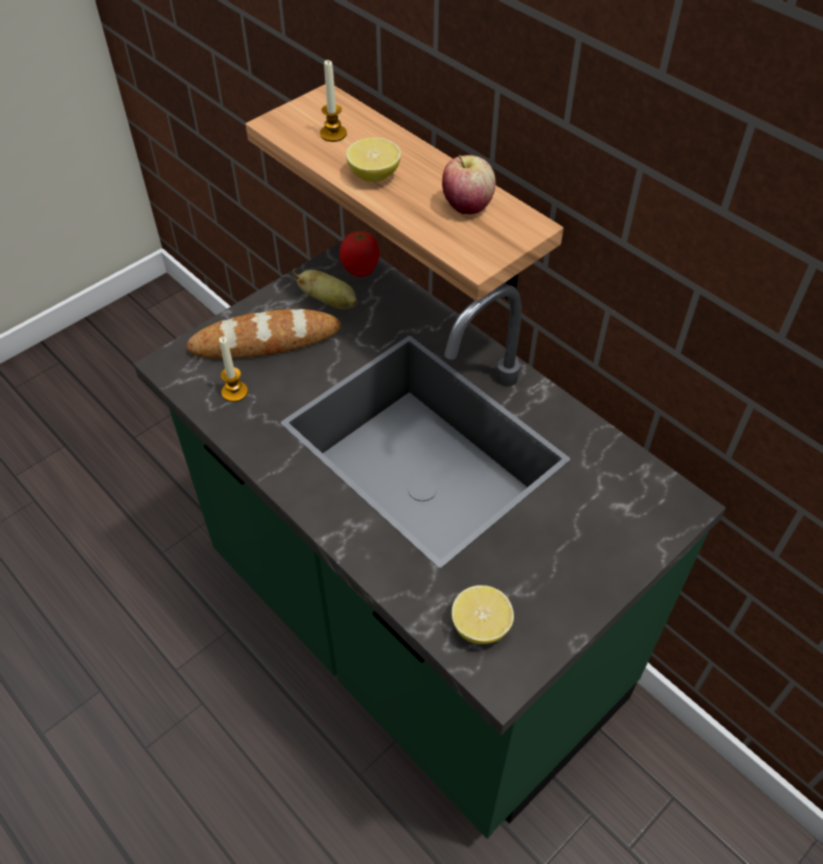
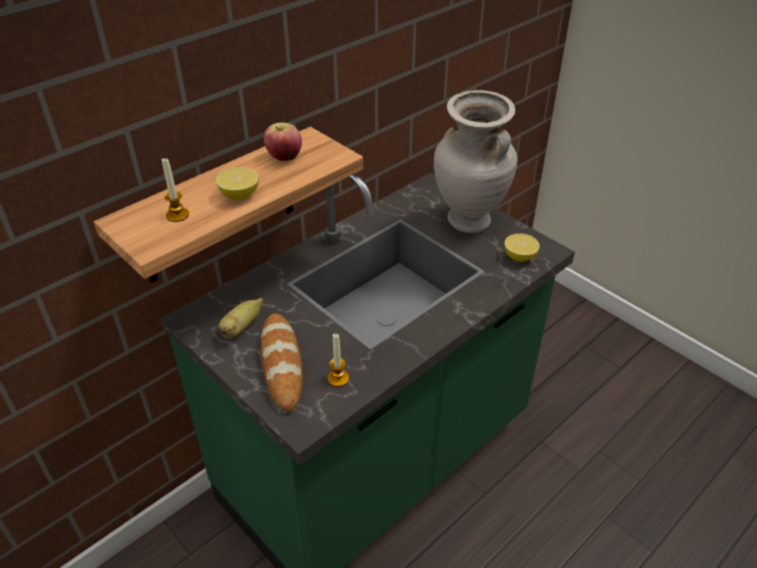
camera: 90 degrees left, 10 degrees down
(361, 271) = (209, 310): tomato -> none
(573, 555) = (468, 222): none -> beige vase

